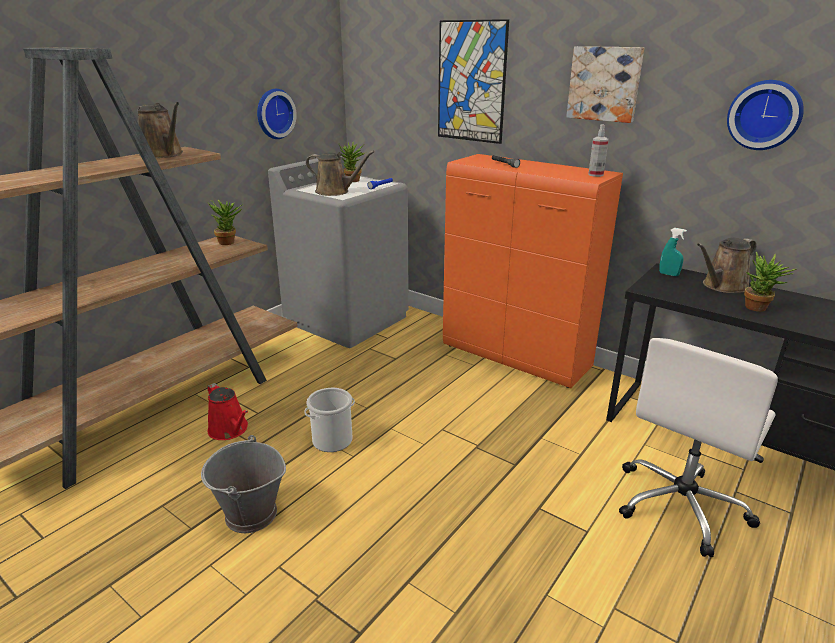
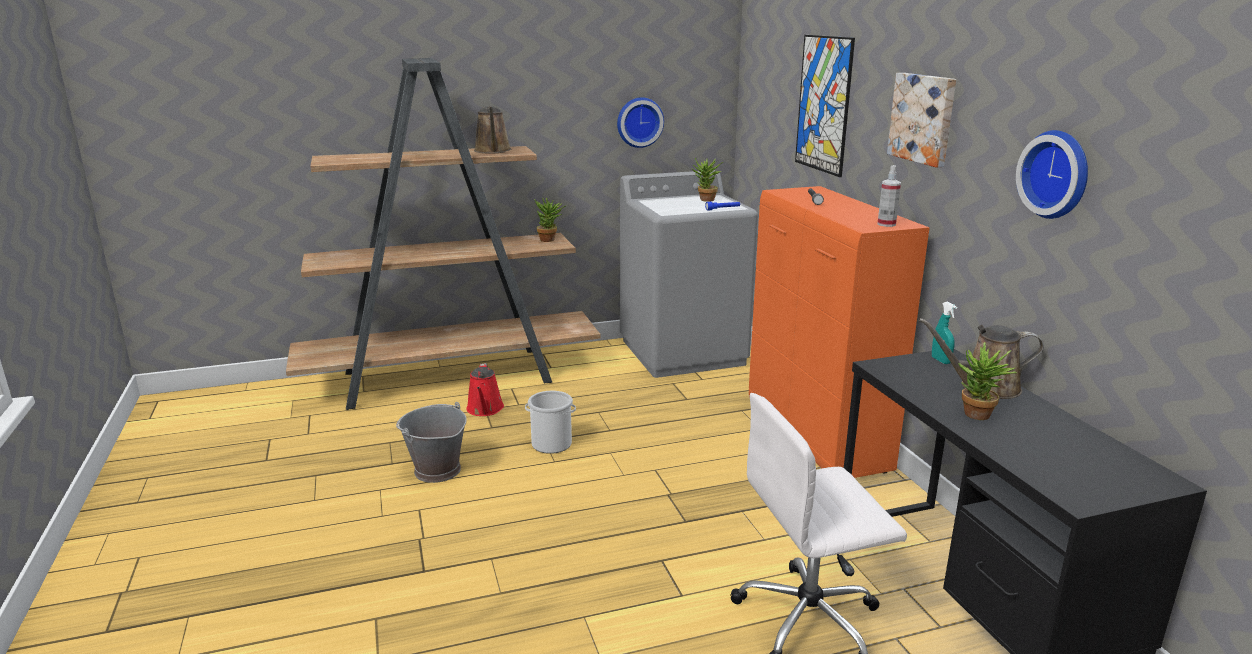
camera: 35 degrees right, 5 degrees down
(335, 192) = (669, 207): brown watering can -> none

